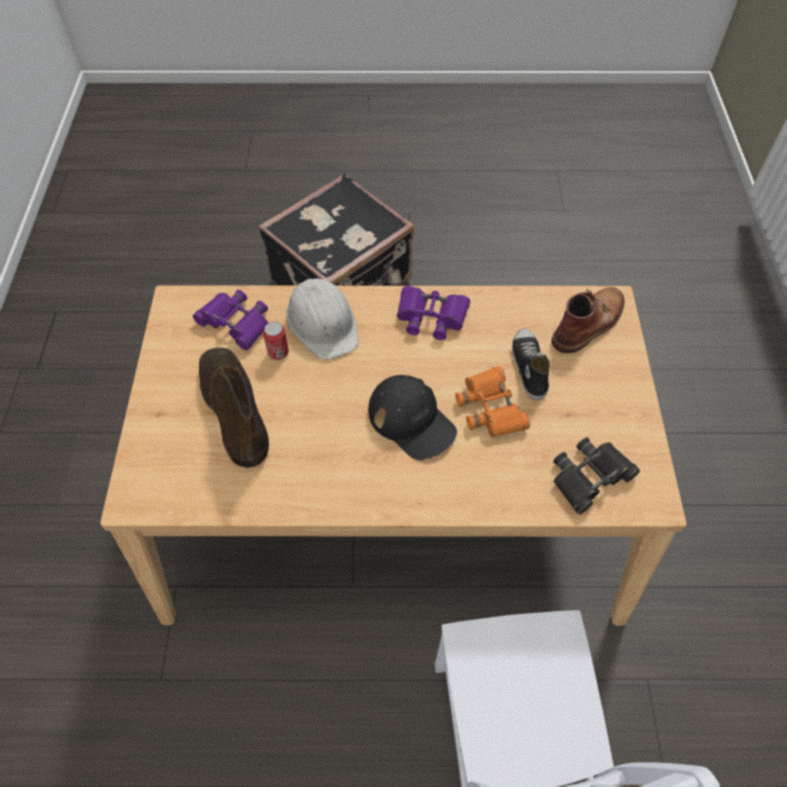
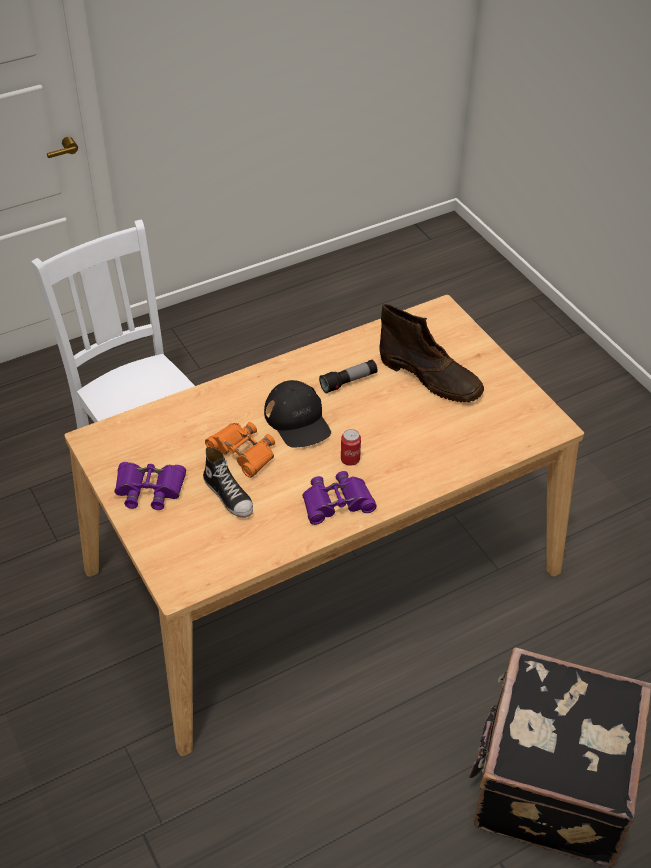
camera: 150 degrees right, 10 degrees down
(235, 323) = (490, 431): purple binoculars -> purple binoculars (149, 489)
(278, 353) = (436, 424): can -> can (350, 459)
(323, 322) = (422, 460): white hard hat -> none
(324, 445) = (348, 382): none -> flashlight
(411, 420) = (297, 420): black cap -> black cap turned 135 degrees counterclockwise
(589, 322) = (192, 557): brown boot -> none
(590, 477) = (145, 436): black binoculars -> none

